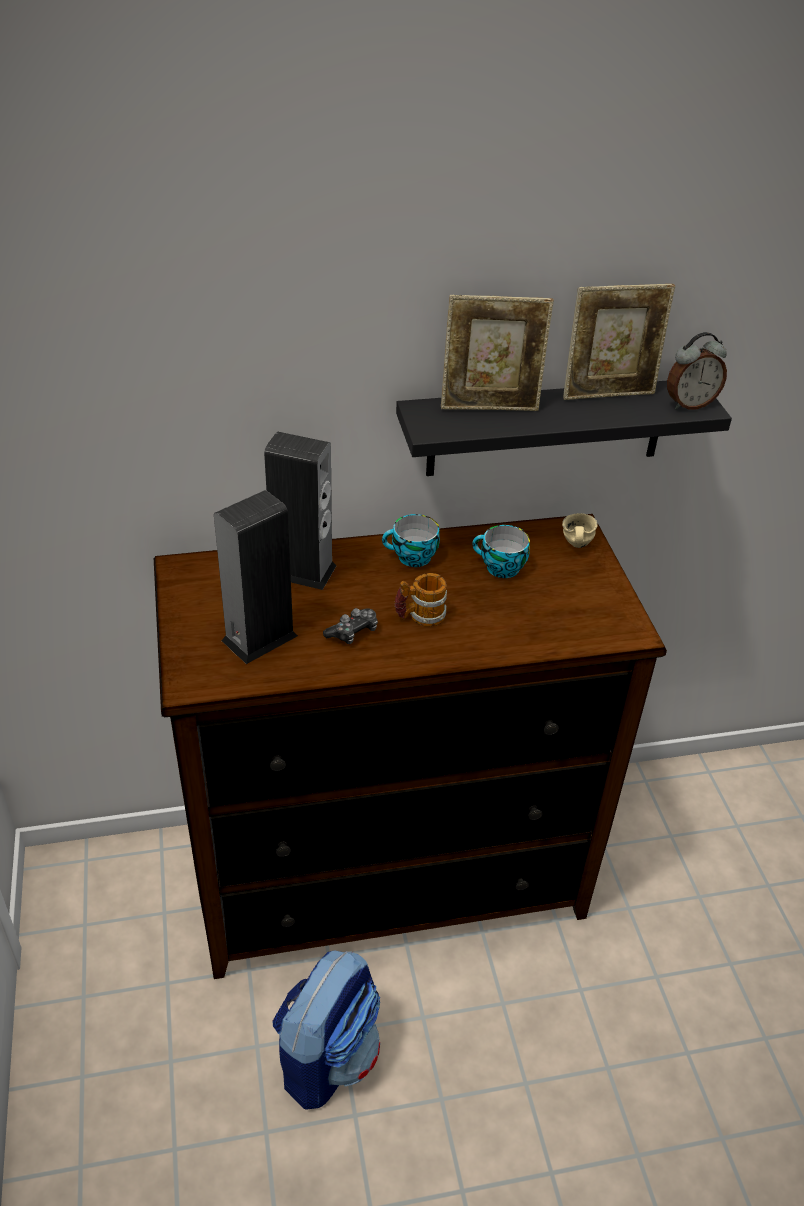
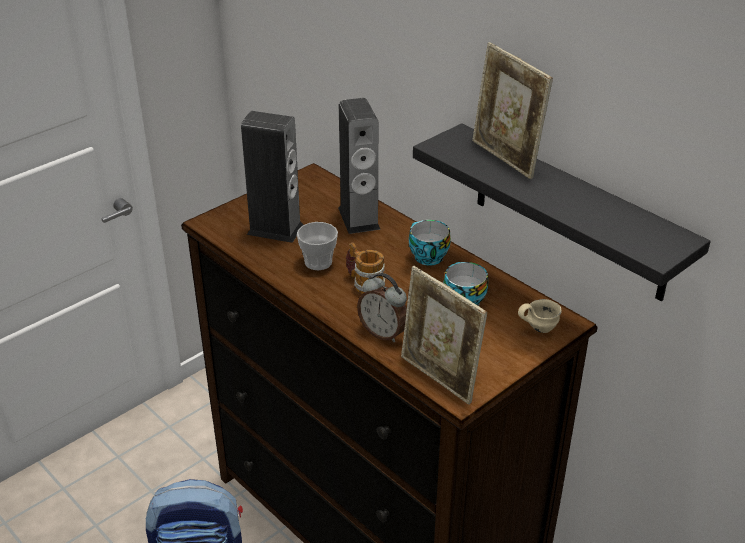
camera: 60 degrees right, 5 degrees down
(353, 632) = (318, 262): game controller -> cup
(608, 394) = (605, 202): picture frame -> picture frame (439, 378)
(689, 404) = (651, 245): alarm clock -> alarm clock (383, 333)

